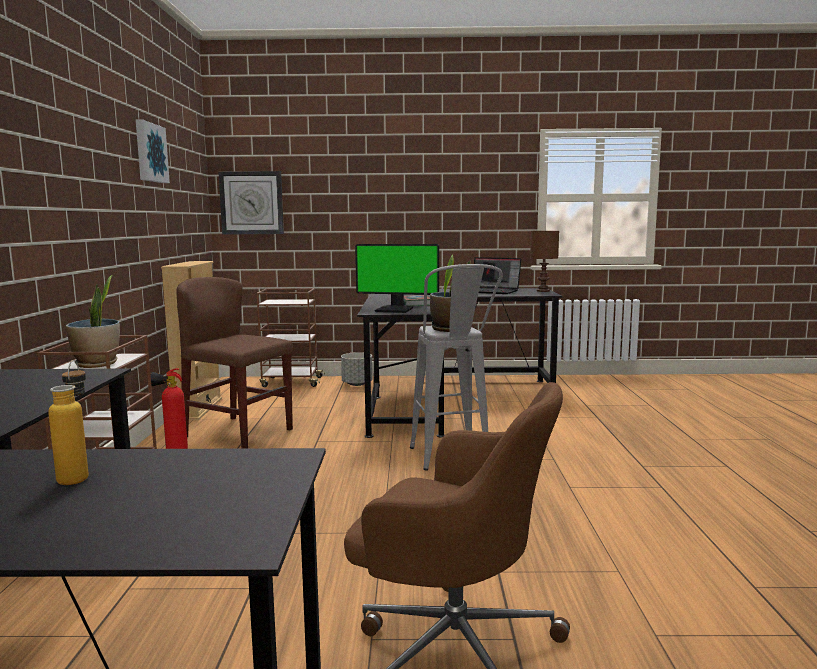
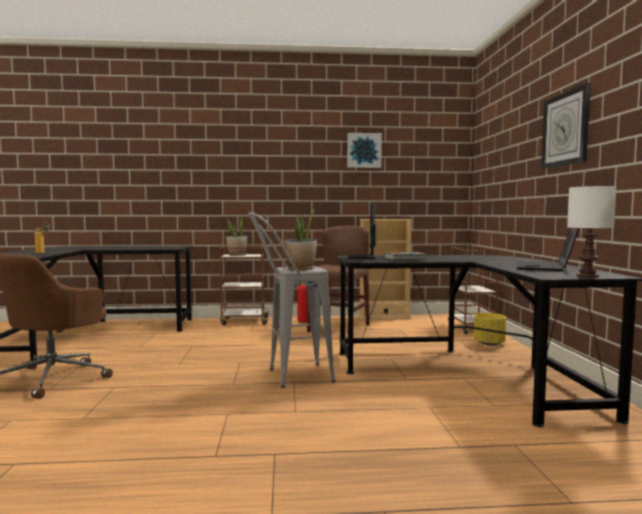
camera: 85 degrees right, 5 degrees down
(251, 203) = (484, 176): wall clock -> wall clock (566, 129)
(357, 384) = (489, 344): grey planter -> yellow planter
(543, 291) = (588, 276): brown table lamp -> white table lamp

